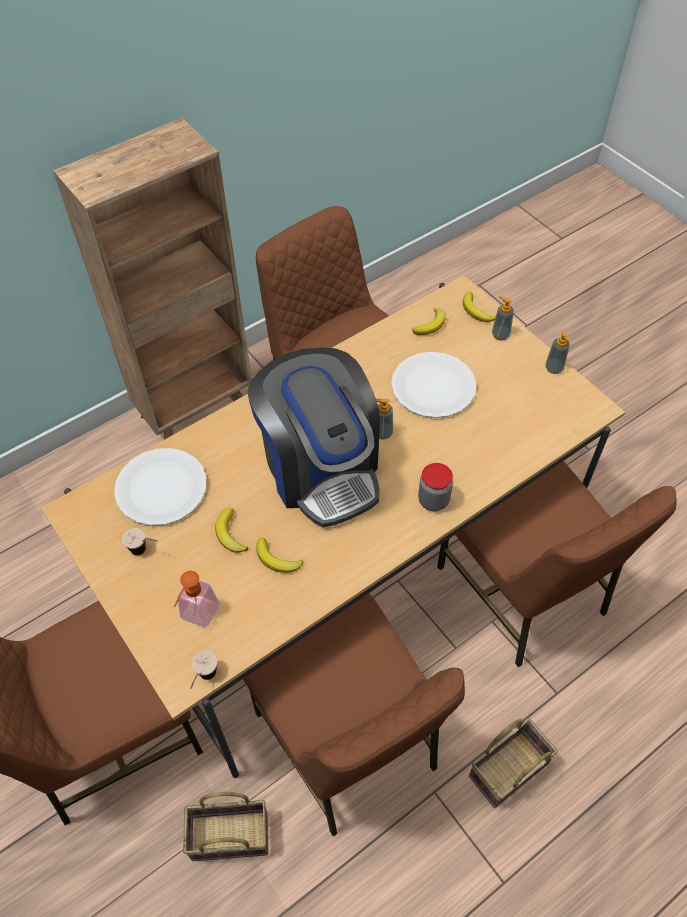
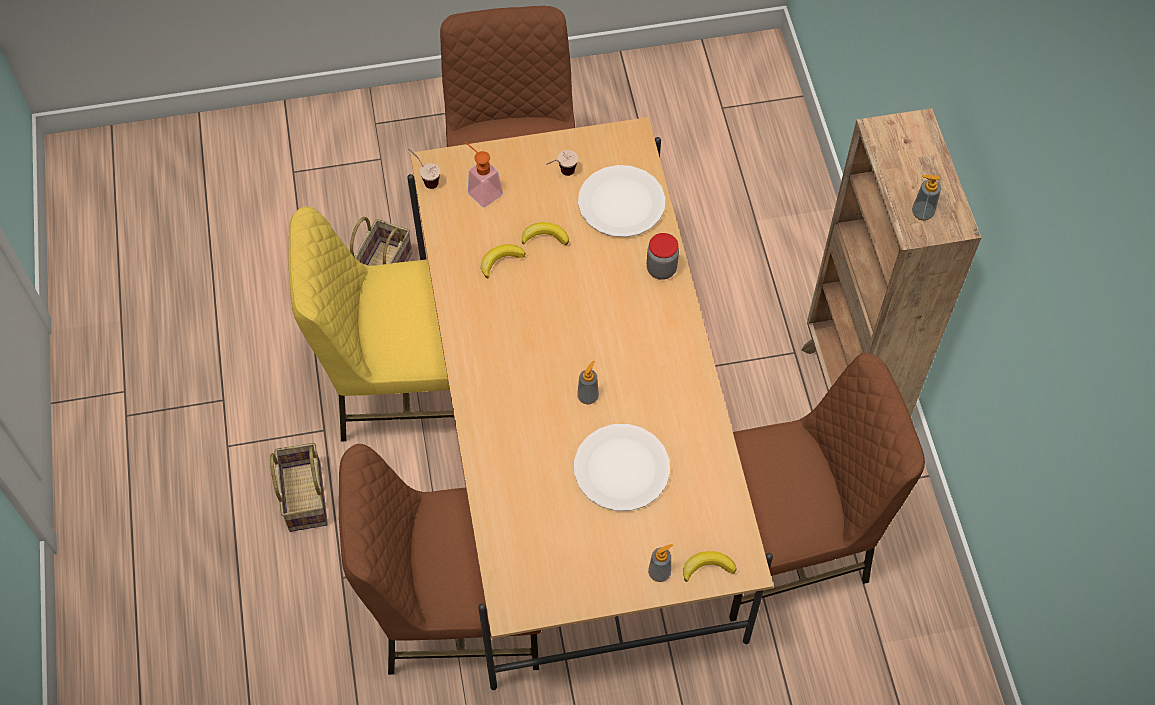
camera: 115 degrees right, 5 degrees up
(321, 468) = (576, 329): coffee machine -> none
(348, 741) = (404, 384): brown chair -> yellow chair
(431, 325) = (709, 509): banana -> none
(433, 500) = (489, 403): jar -> jar (661, 269)
(554, 368) = (584, 600): soap dispenser -> soap dispenser (922, 213)

